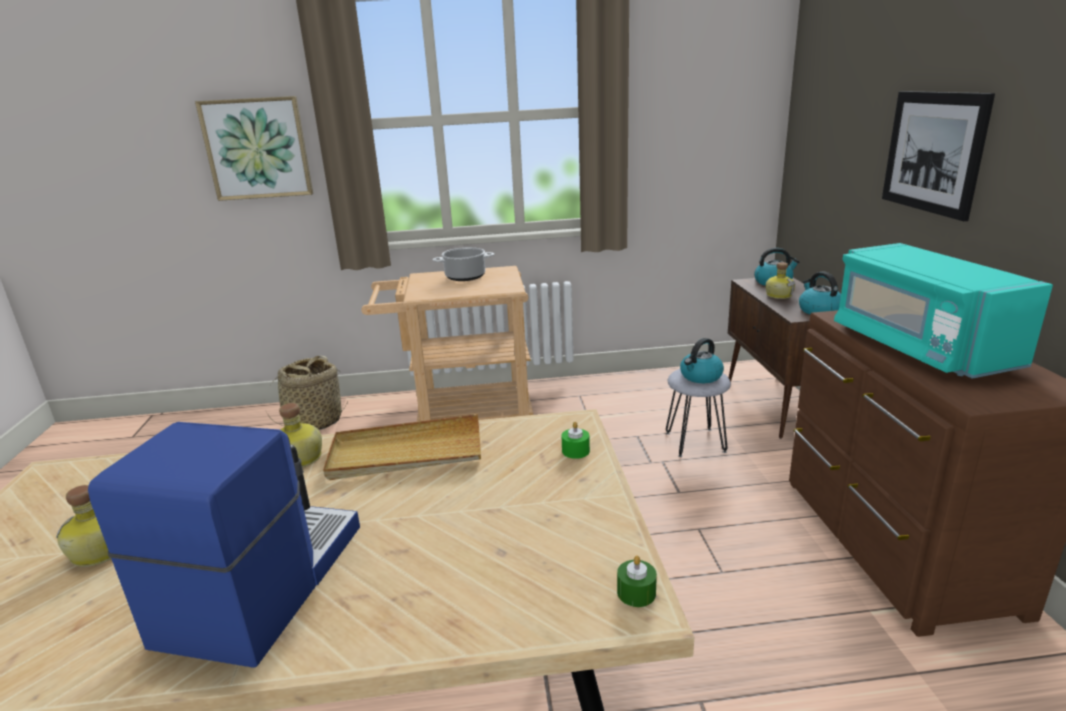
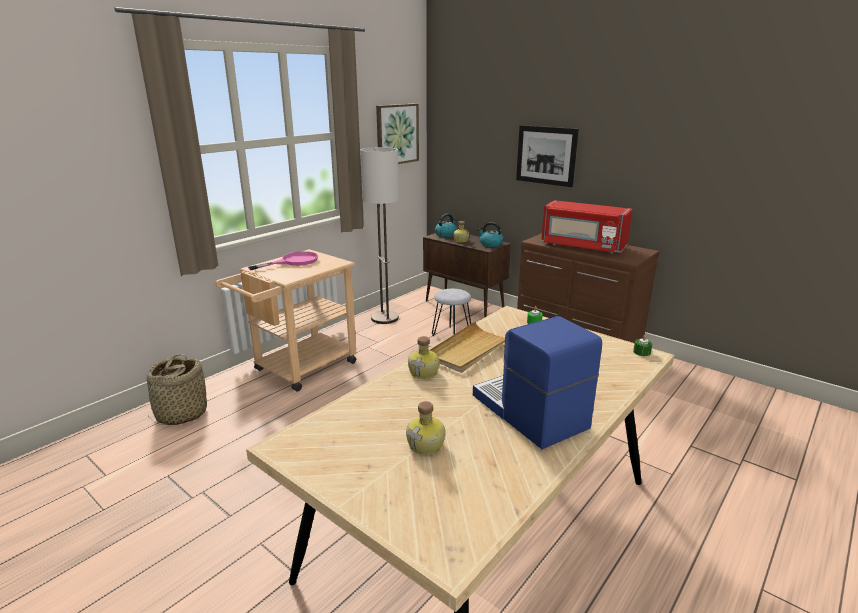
camera: 45 degrees left, 0 degrees up
(257, 148) = (91, 177): picture -> picture (397, 134)
(466, 276) = (293, 261): cooking pot -> pink frying pan
(640, 388) = (385, 318): none -> floor lamp
(700, 376) = (454, 293): kettle -> none
(918, 347) = (582, 246): turquoise microwave -> red microwave

